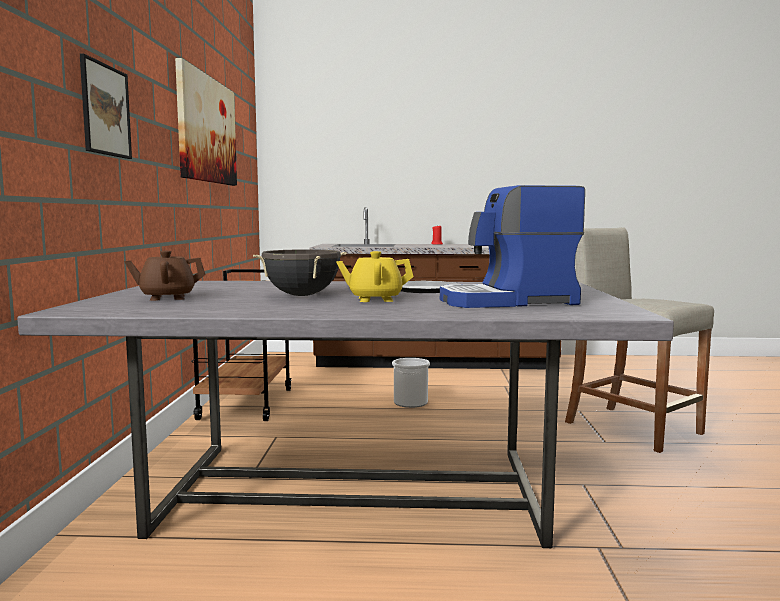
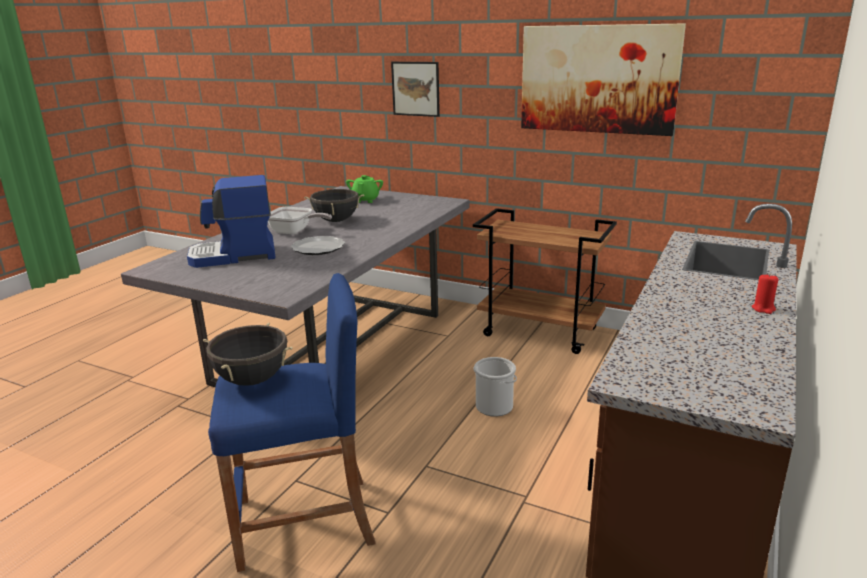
camera: 115 degrees right, 15 degrees up
(167, 298) = (365, 200): brown teapot -> green teapot
(375, 299) = (294, 232): yellow teapot -> frying pan
(508, 301) = (234, 256): coffee machine -> coffee machine turned 120 degrees counterclockwise
(632, 428) = (305, 522): beige stool -> blue stool
(657, 302) = (252, 380): none -> black cooking pot

